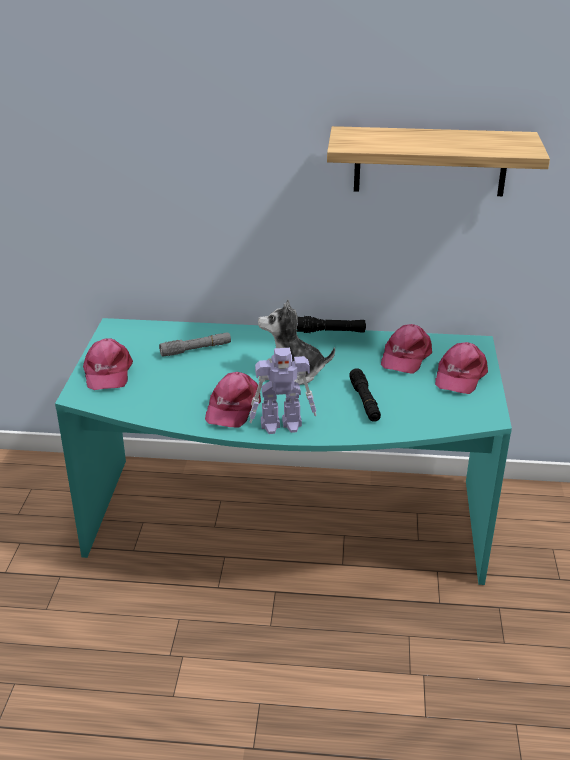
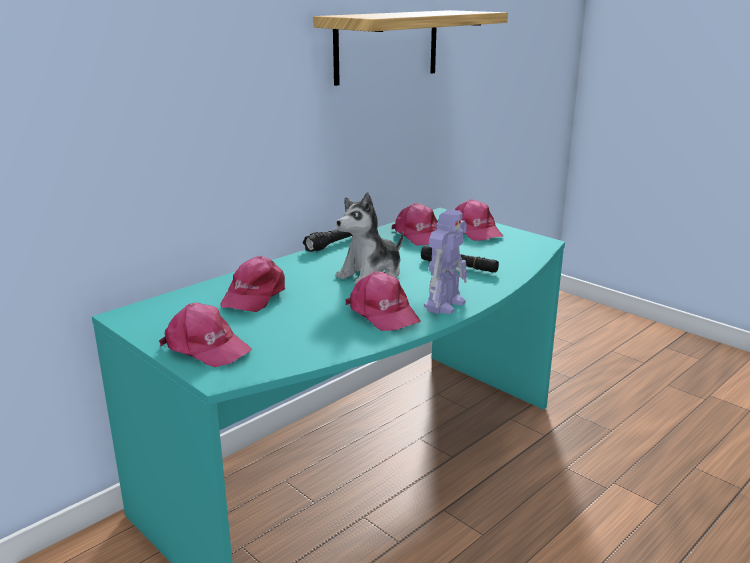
camera: 50 degrees left, 10 degrees down
(196, 349) = (254, 296): grey flashlight -> pink cap

